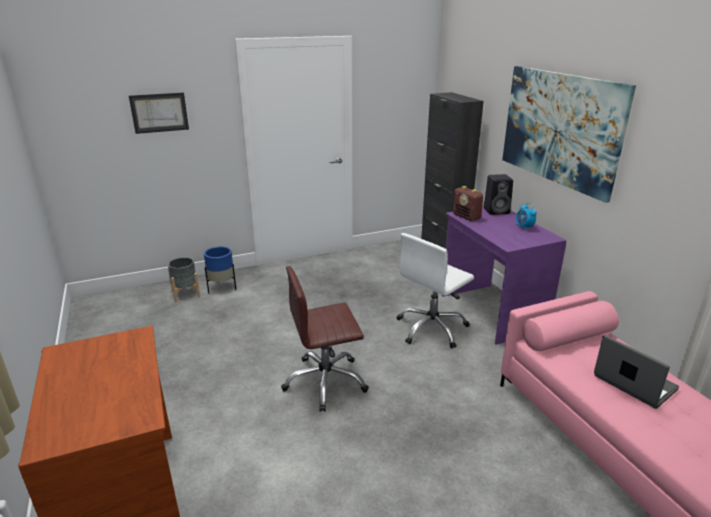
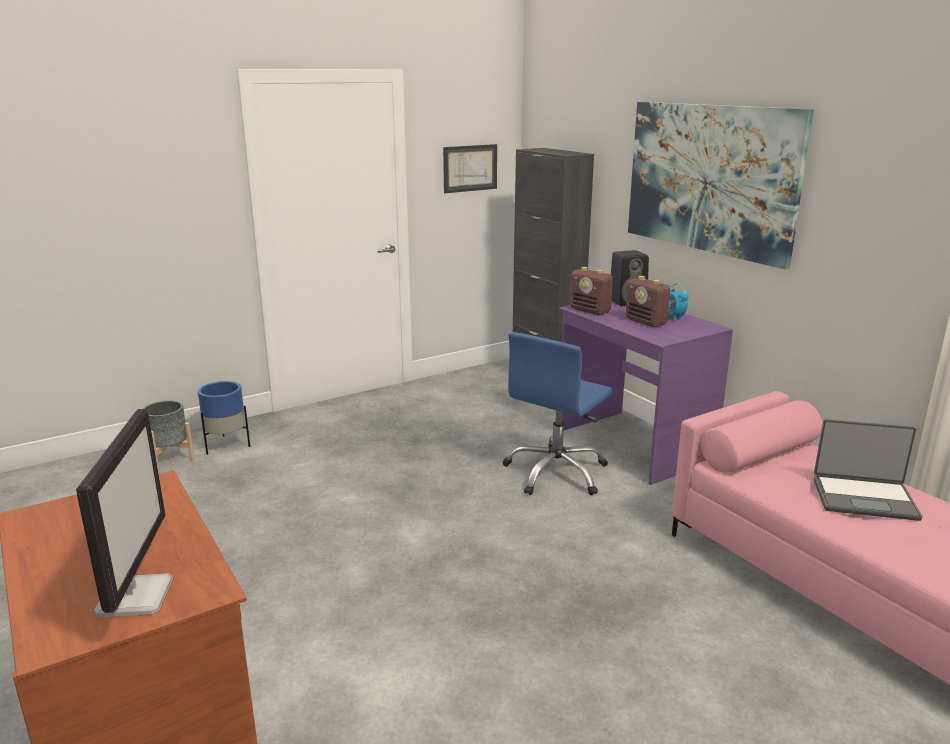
camera: 10 degrees left, 5 degrees down
(101, 417) = (135, 595): none -> monitor
(159, 112) = (123, 178): picture -> picture (470, 168)
(325, 382) = (421, 556): brown office chair -> none
(432, 328) = (556, 473): white office chair -> blue office chair
(503, 230) = (646, 322): none -> radio
(633, 383) = (864, 498): laptop -> laptop turned 150 degrees clockwise

